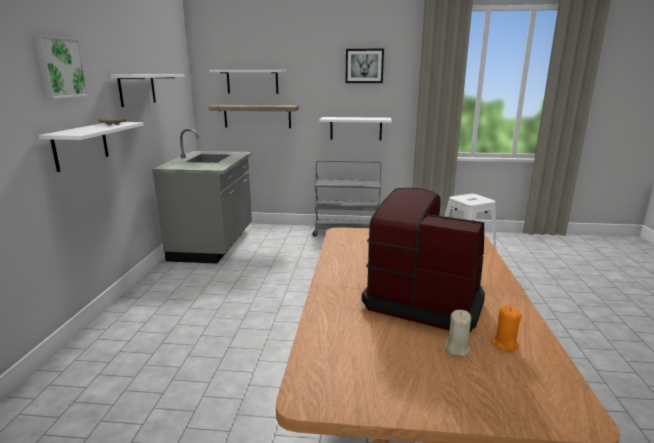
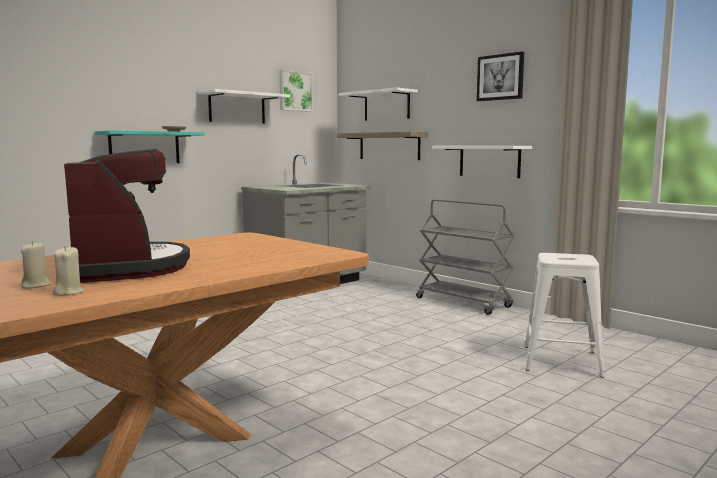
camera: 40 degrees right, 10 degrees down
(60, 68) = (132, 80): picture -> picture (295, 91)
(81, 145) = (144, 148): white shelf -> turquoise shelf
(504, 344) = (68, 292): orange candle -> beige candle

